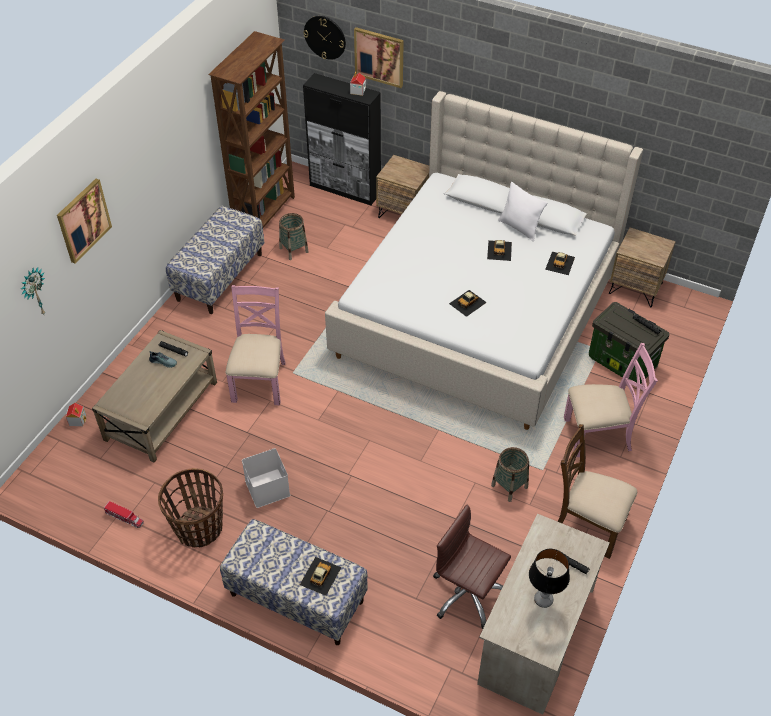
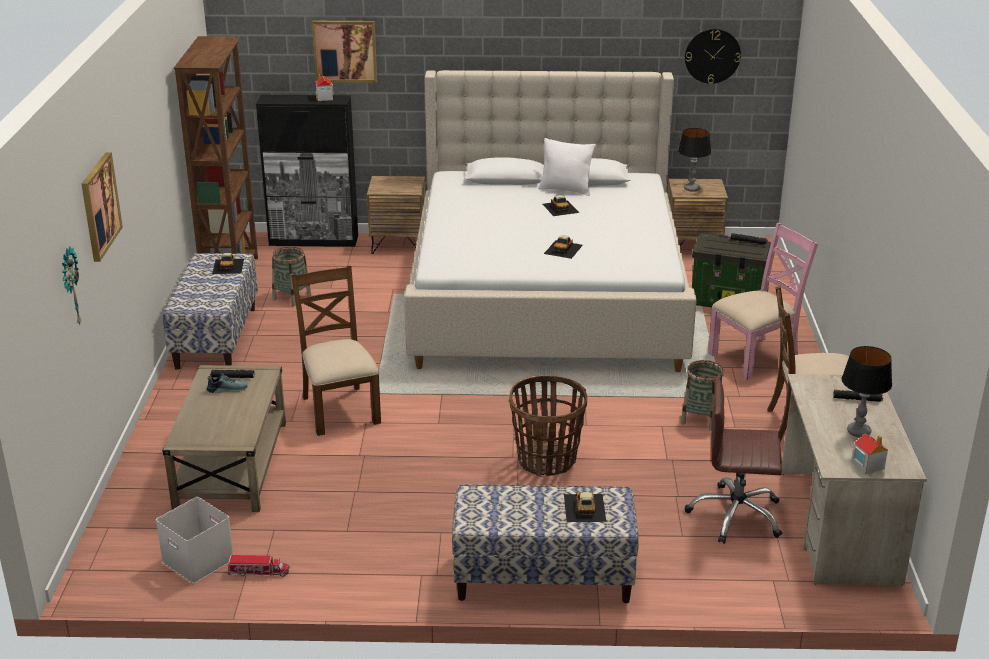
camera: 25 degrees left, 20 degrees down
(77, 420) = (120, 502): toy house -> toy house (867, 465)
(199, 528) = (367, 554): basket -> basket (547, 460)
(260, 381) = (339, 409): pink chair -> brown chair
(266, 488) = (424, 495): white storage box -> white storage box (196, 560)
(325, 37) = (272, 44): wall clock -> wall clock (712, 56)
(560, 263) = (631, 204): toy car -> toy car (228, 266)
(639, 247) = (691, 189): none -> table lamp

